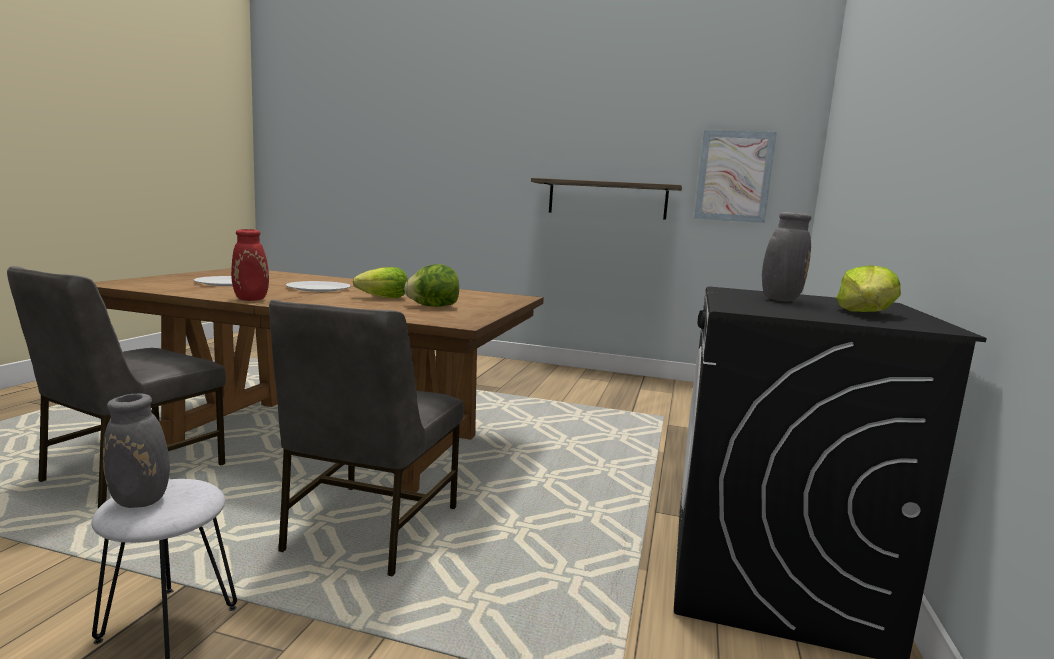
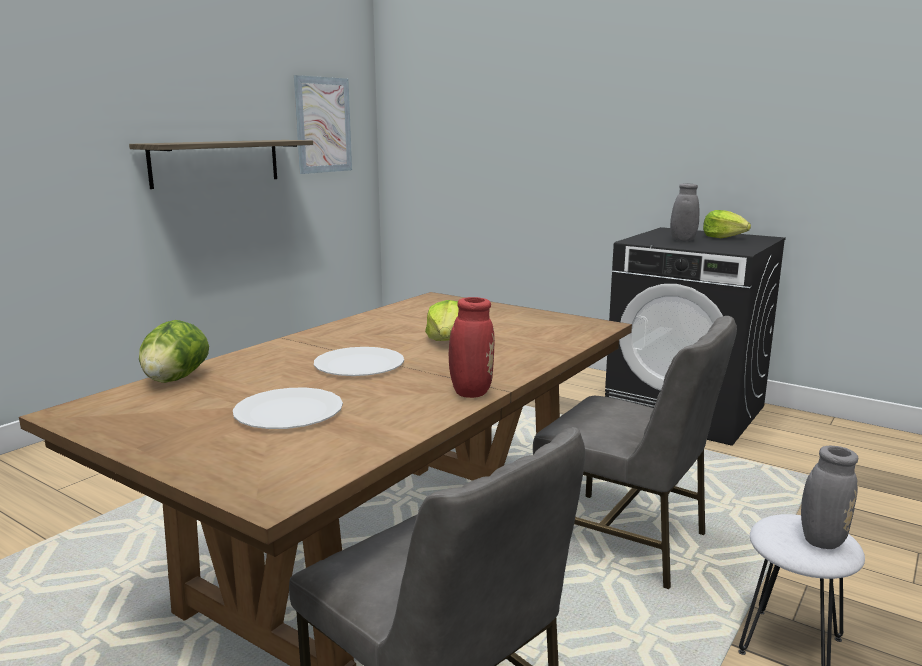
camera: 70 degrees left, 5 degrees up
(433, 306) = (506, 327): lettuce -> lettuce (175, 379)

